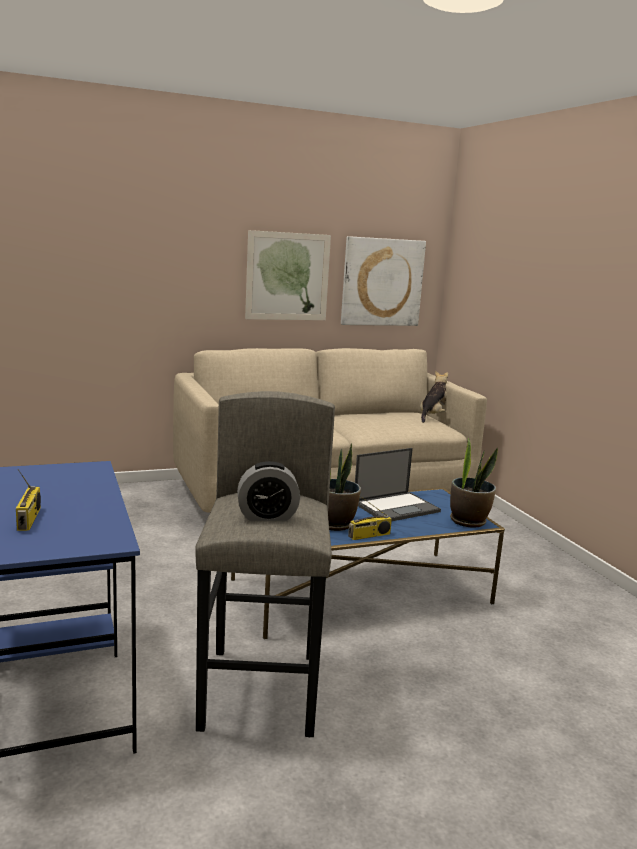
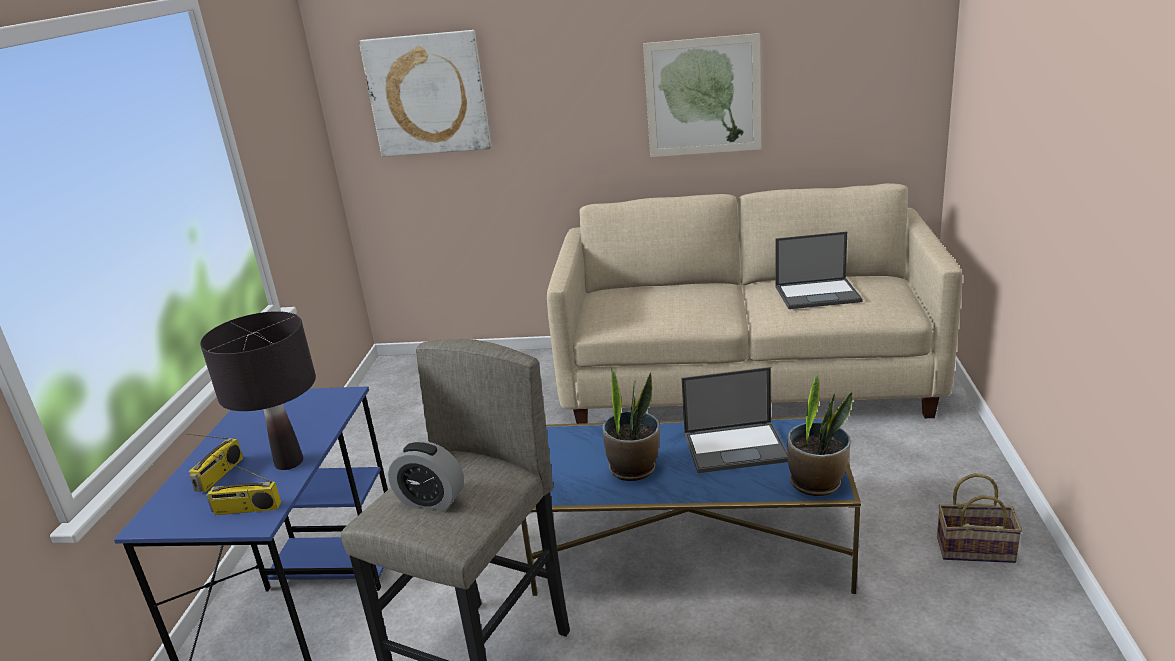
camera: 30 degrees right, 10 degrees up
(95, 507) = (289, 462): none -> black table lamp
(369, 536) = (660, 494): radio -> radio (246, 509)
(382, 282) = (845, 89): picture -> picture (427, 94)
(385, 420) = (818, 294): none -> laptop
(433, 416) = (899, 286): plush toy -> none
(544, 571) = (977, 548): none -> basket

